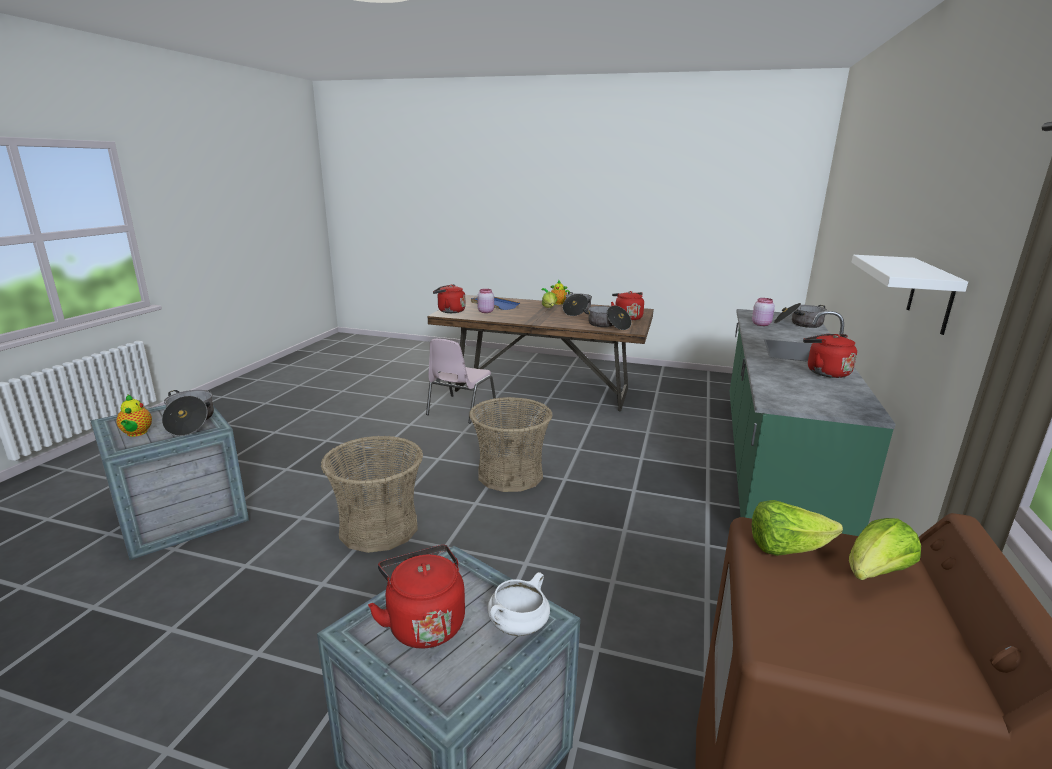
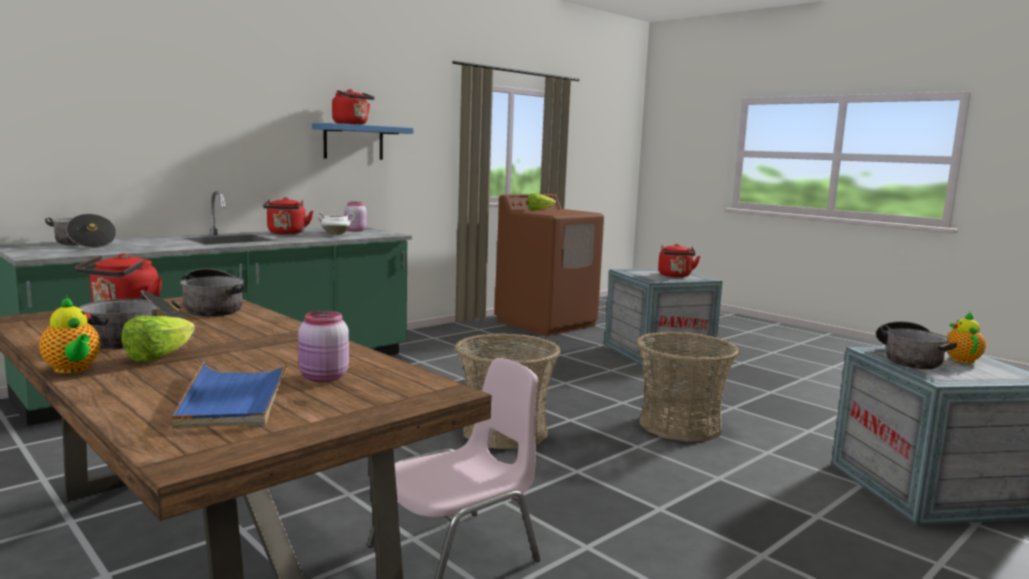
camera: 150 degrees left, 10 degrees down
(449, 311) = (408, 398): red kettle -> red kettle (352, 124)
(518, 627) = (636, 271): white cooking pot -> white cooking pot (336, 235)
(761, 324) = (121, 249): pink jar -> pink jar (355, 230)
(786, 548) = (553, 213): lettuce -> none
(931, 295) = (353, 142): white shelf -> blue shelf

